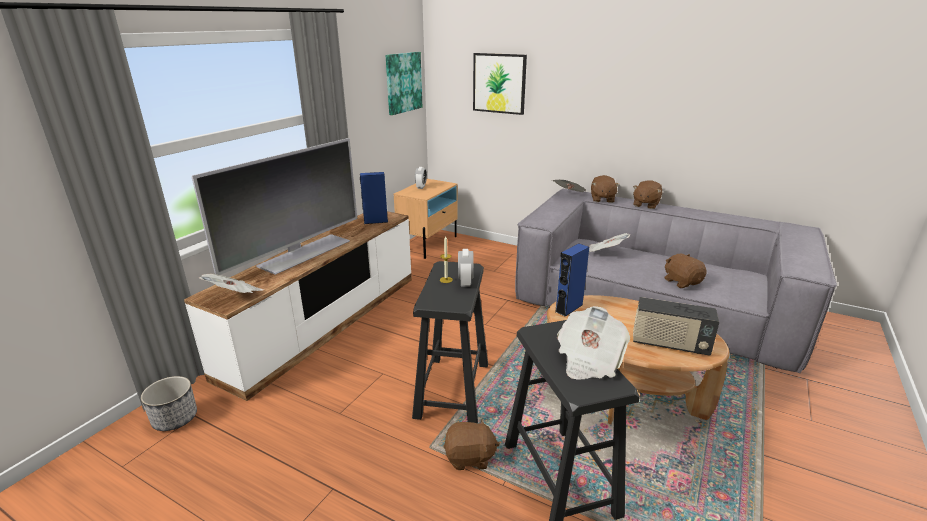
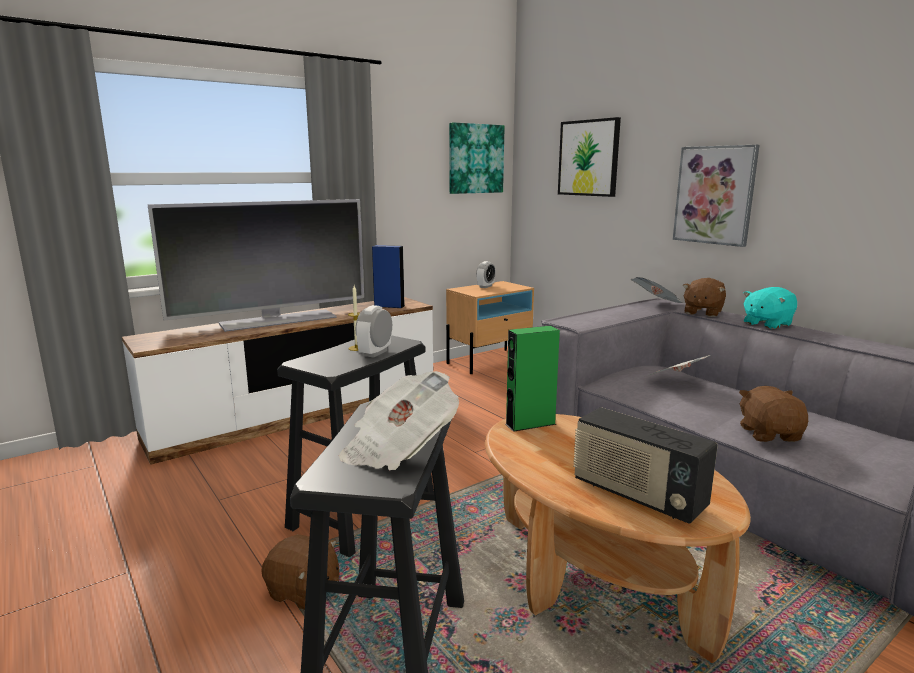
camera: 25 degrees right, 10 degrees down
(175, 418) = (78, 463): planter -> none
(235, 296) = (164, 341): newspaper -> none
(569, 308) = (530, 424): blue speaker -> green speaker
(603, 117) = (714, 195): none -> picture
(645, 204) = (766, 324): brown plush toy -> turquoise plush toy

